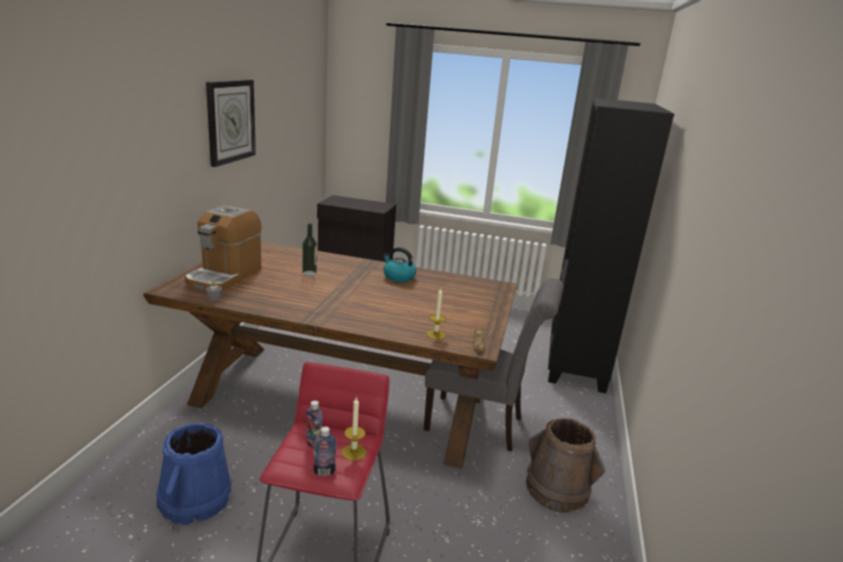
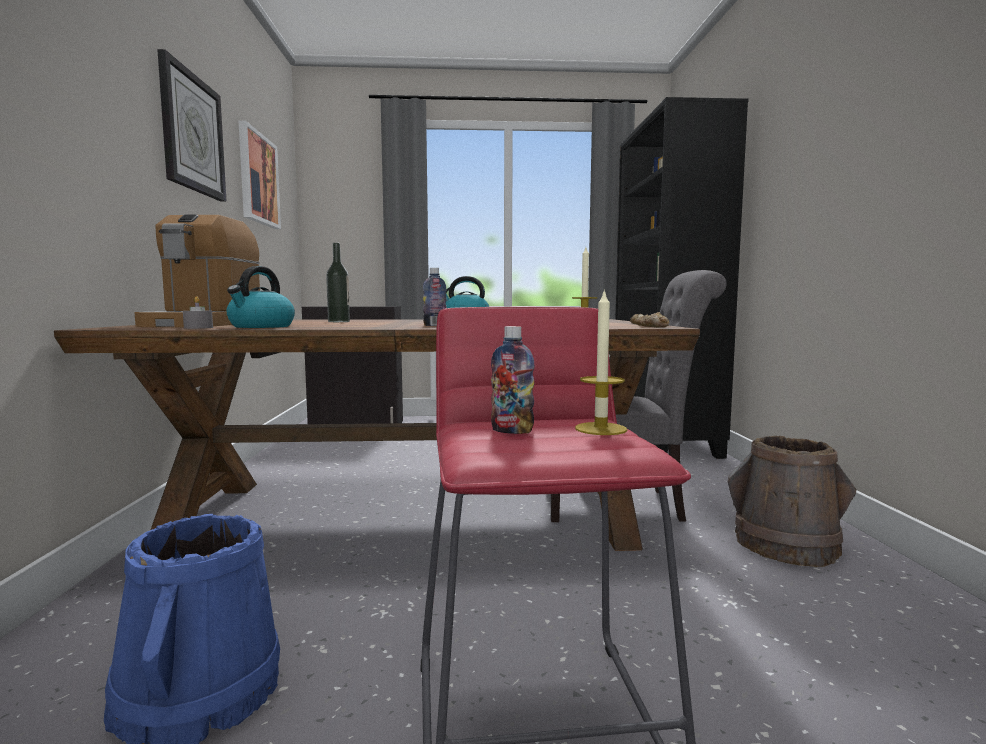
camera: 15 degrees left, 15 degrees down
(249, 298) = (261, 327): none -> kettle
(286, 115) = (258, 179): none -> picture
(324, 471) = (582, 449): bottle -> bottle (435, 325)

